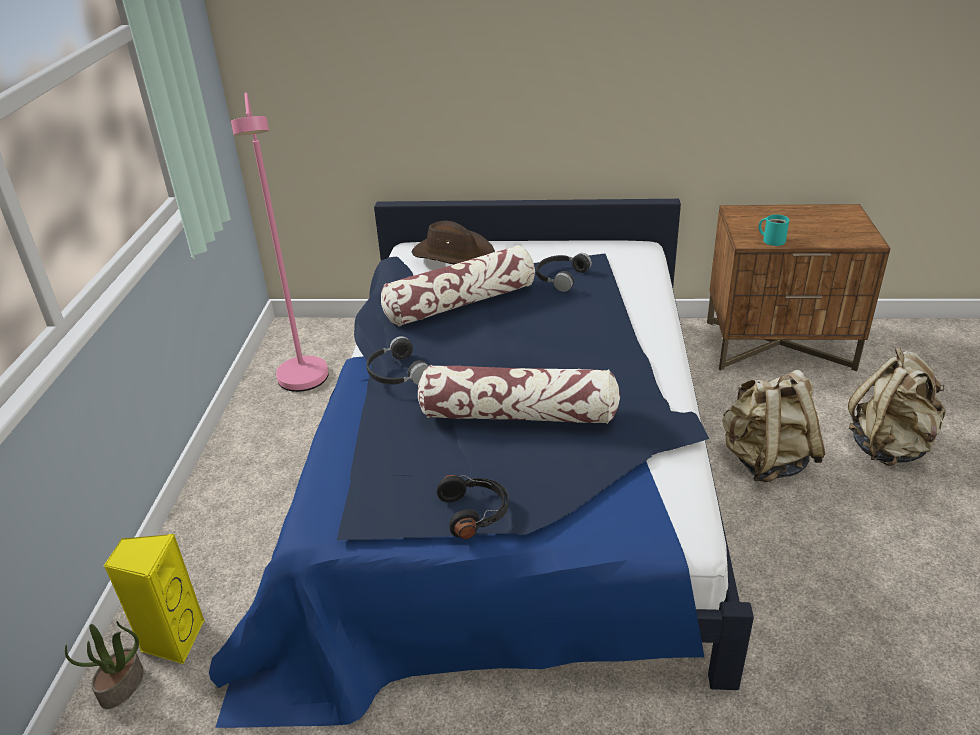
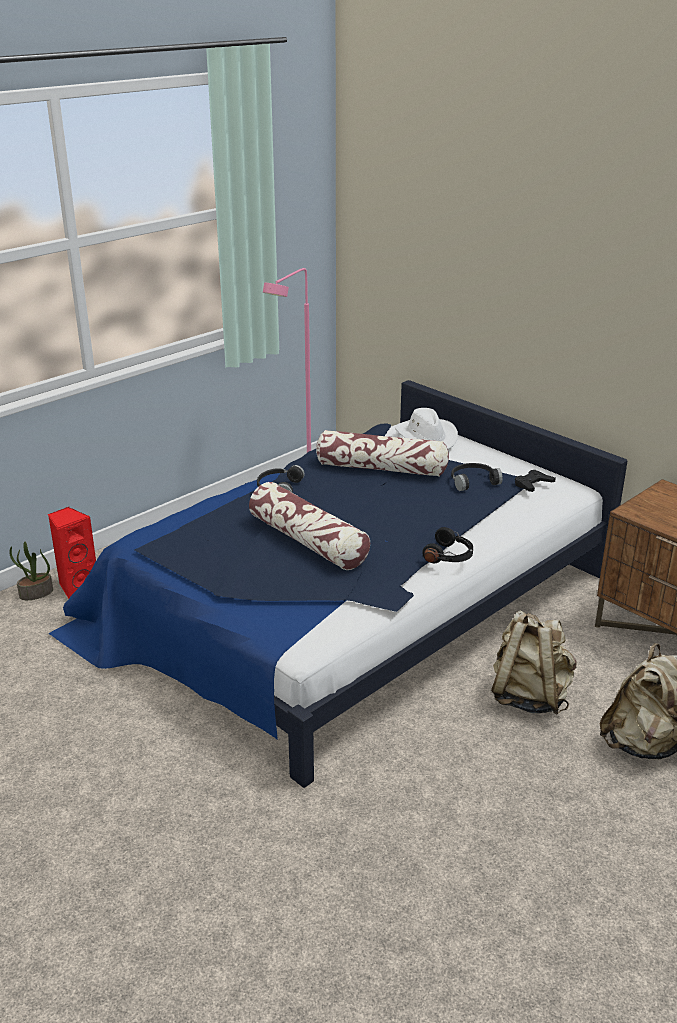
camera: 40 degrees right, 5 degrees down
(172, 639) = (77, 587): yellow speaker -> red speaker
(453, 254) = (427, 437): brown hat -> white hat
(475, 513) = (210, 574): black headphones -> black headphones (449, 556)
(610, 257) = (533, 484): none -> black game controller
(772, 240) = (653, 518): turquoise mug -> none

